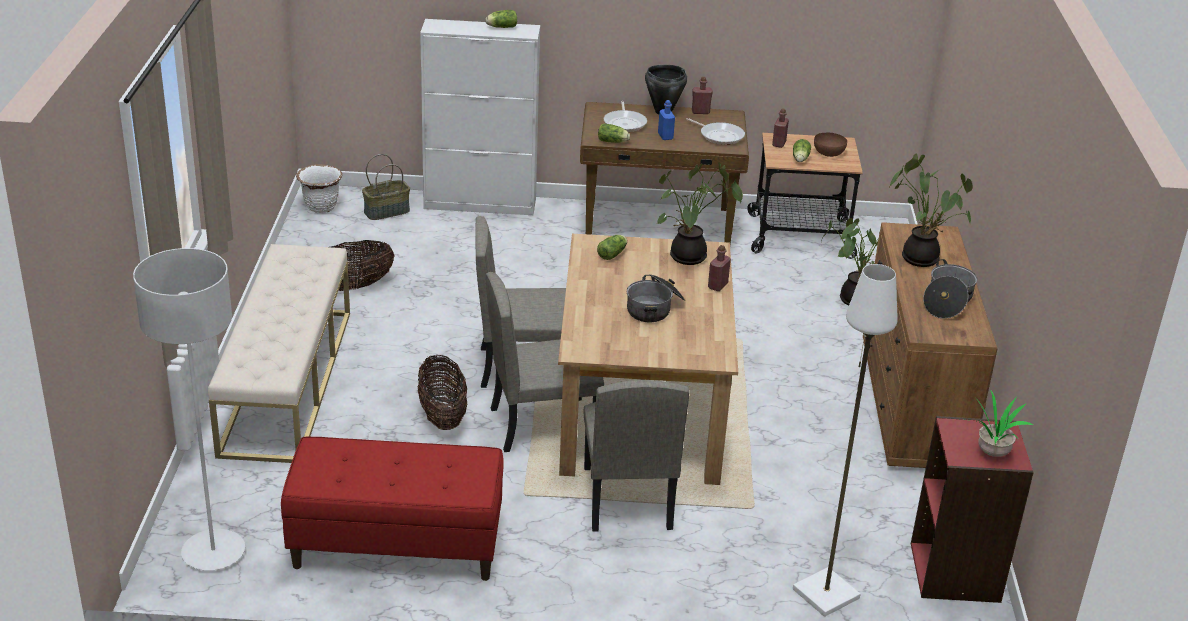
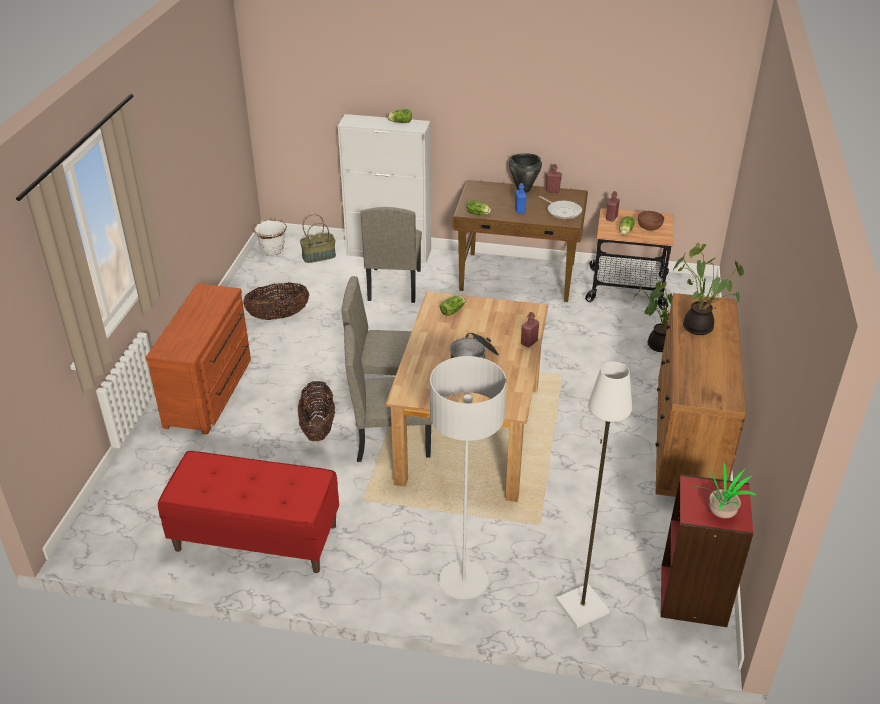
camera: 10 degrees right, 5 degrees up
(213, 552) = (120, 532): grey floor lamp -> grey floor lamp (463, 581)
(287, 381) = (211, 391): beige bench -> brown dresser
(625, 123) = (491, 198): frying pan -> none
(626, 498) = (441, 508): beige chair -> beige chair (393, 285)
(689, 259) = (512, 317): potted plant -> none
(947, 301) = (712, 367): cooking pot -> none

